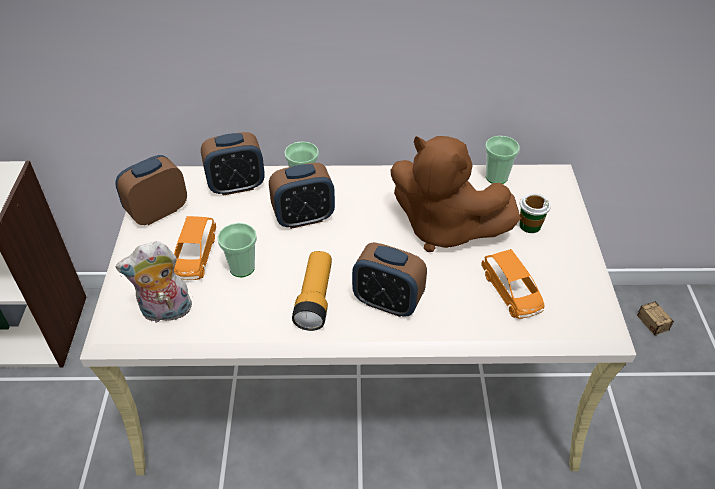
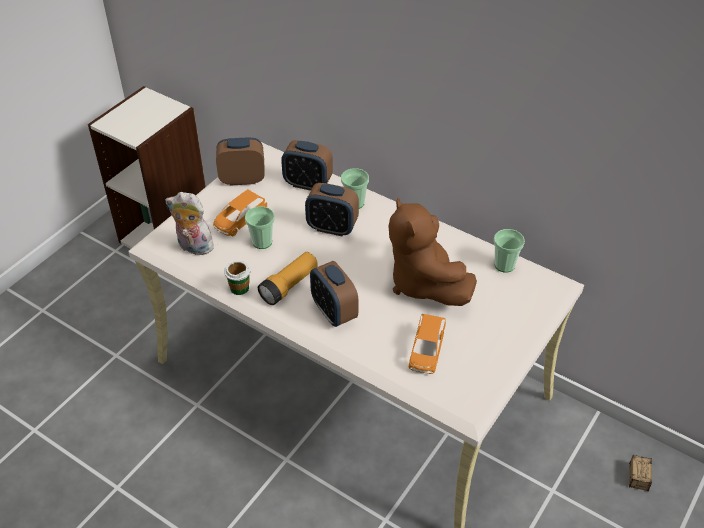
camera: 35 degrees right, 0 degrees up
(529, 225) = (492, 313): cup -> cup (239, 288)

